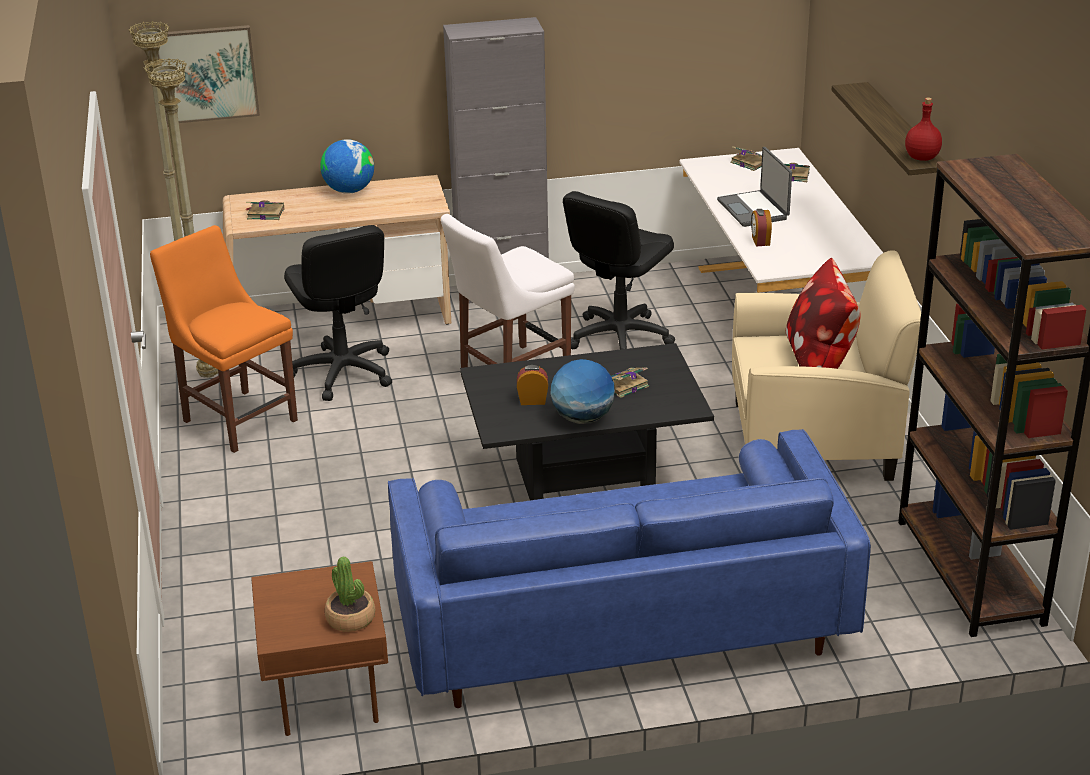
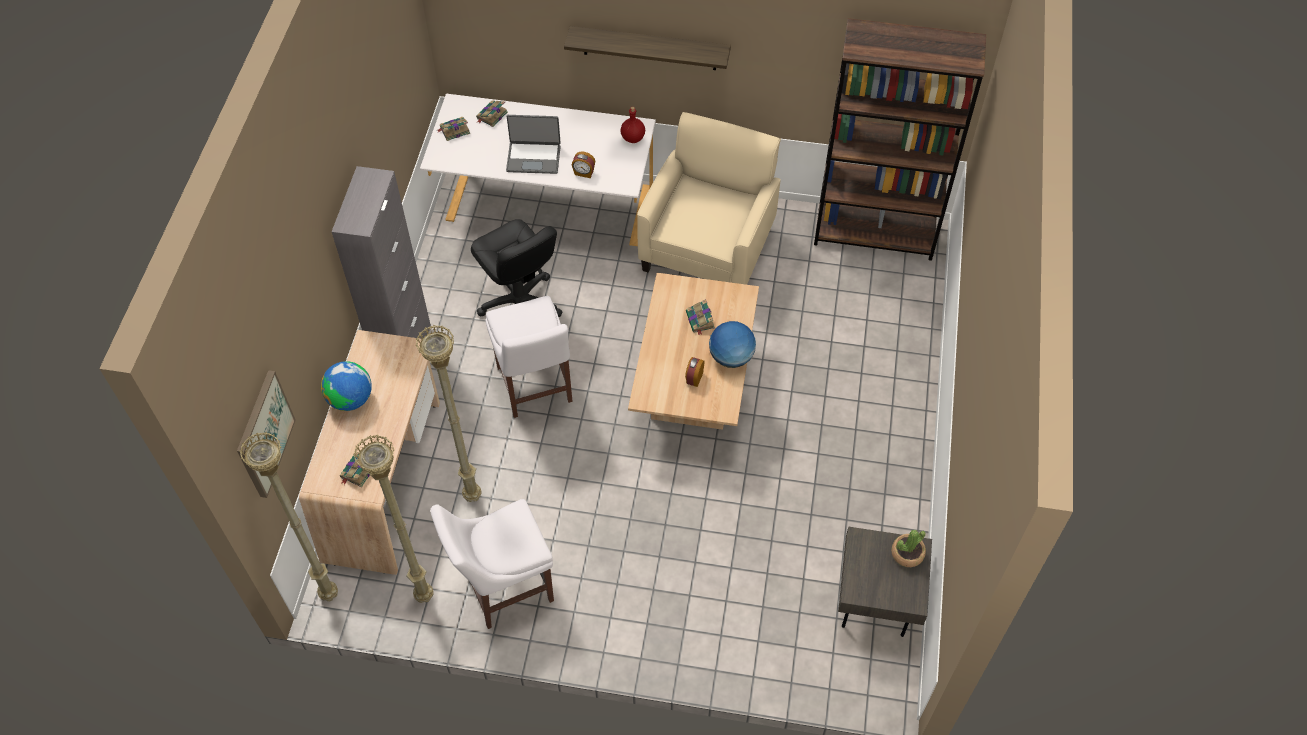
camera: 70 degrees left, 25 degrees up
(237, 418) = (503, 588): orange chair -> white chair
(325, 701) = (876, 606): brown side table -> grey side table
(342, 372) = (472, 497): black office chair -> beige floor lamp
(584, 478) = (693, 387): black coffee table -> beige coffee table
(621, 624) = (859, 421): blue sofa -> none
(820, 359) = (711, 205): pillow -> none
(922, 158) = (713, 52): red bottle -> red bottle (633, 138)

